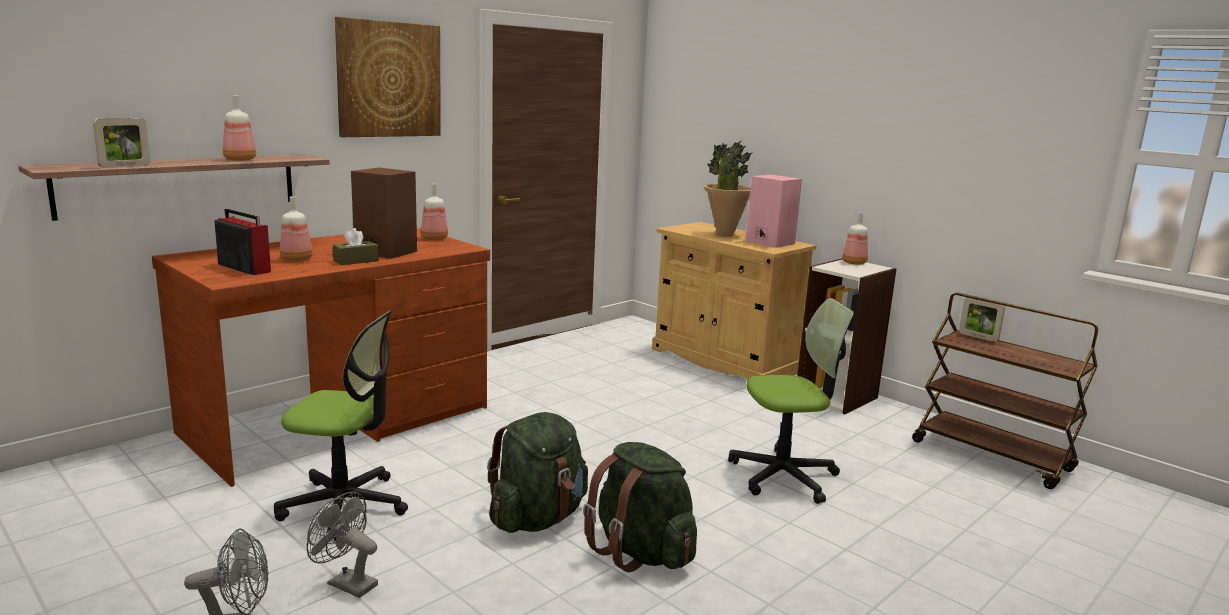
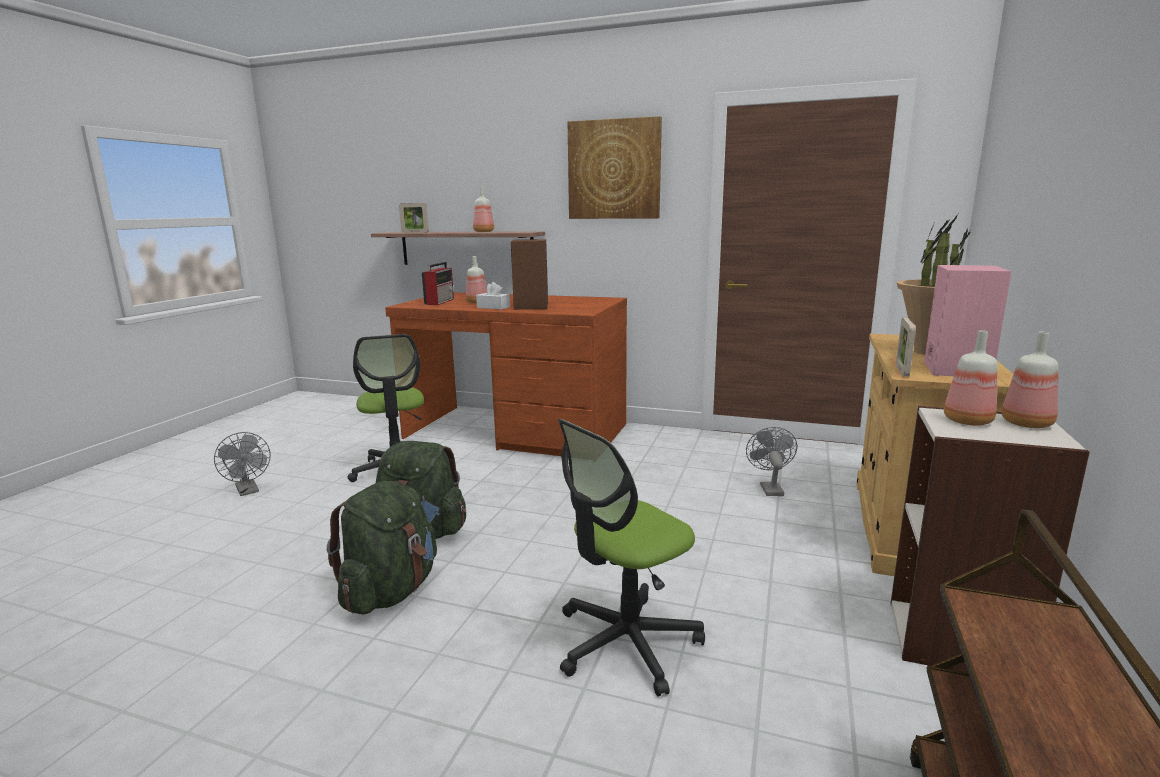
camera: 65 degrees right, 0 degrees up
(346, 583) = (303, 500): grey fan -> grey fan (769, 488)
(356, 261) = (493, 307): brown tissue box -> white tissue box
(434, 239) = (595, 305): bottle -> bottle (966, 421)
(784, 476) = (626, 642): office chair -> office chair turned 90 degrees clockwise
(978, 337) = (1078, 635): picture frame -> picture frame (902, 371)

